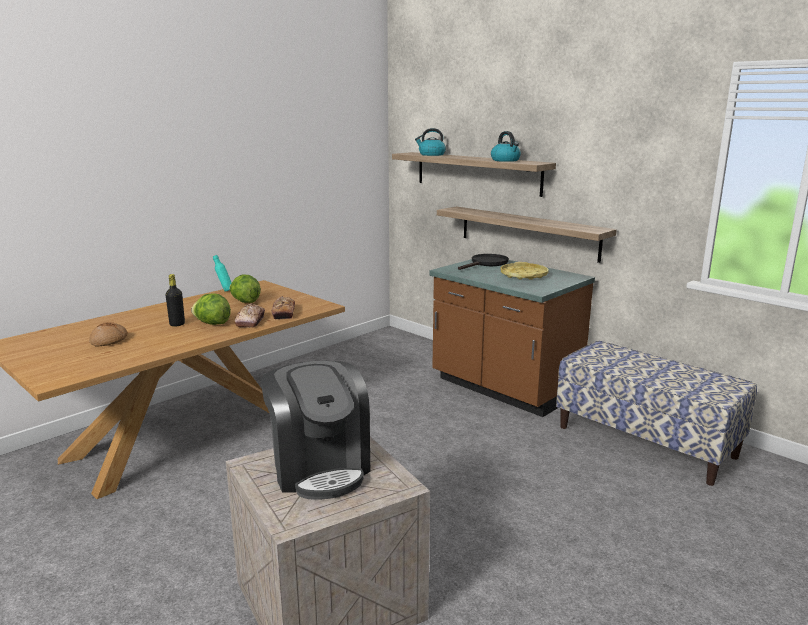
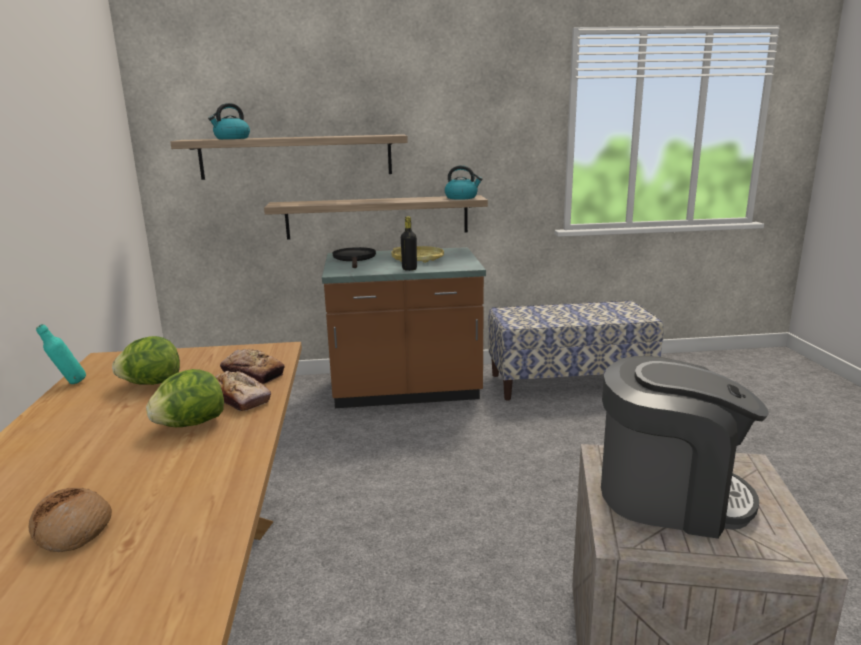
camera: 50 degrees left, 0 degrees up
(177, 324) = (131, 450): black bottle -> black bottle (409, 269)
(506, 160) = (351, 135): kettle -> kettle (462, 197)

